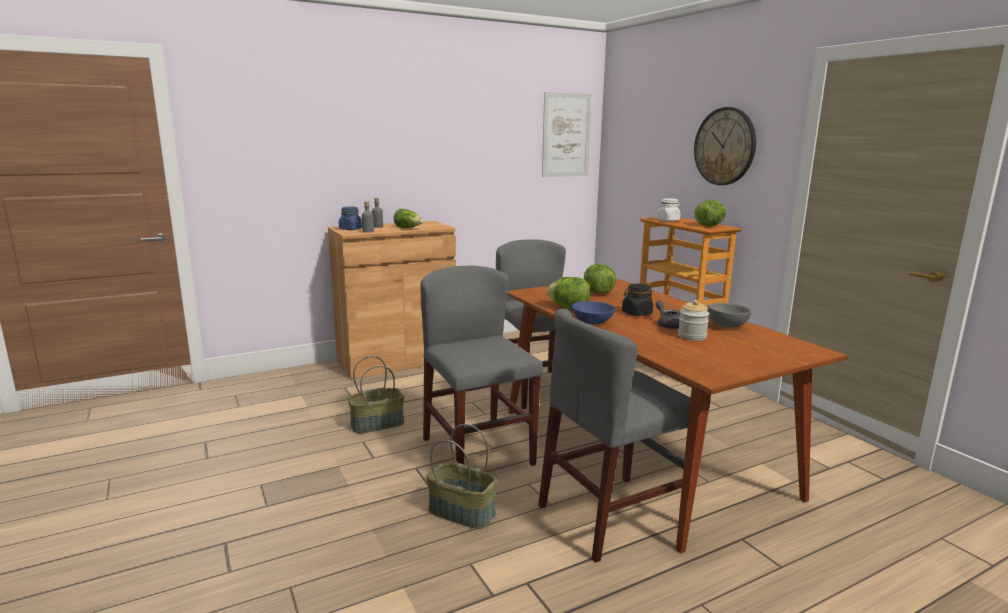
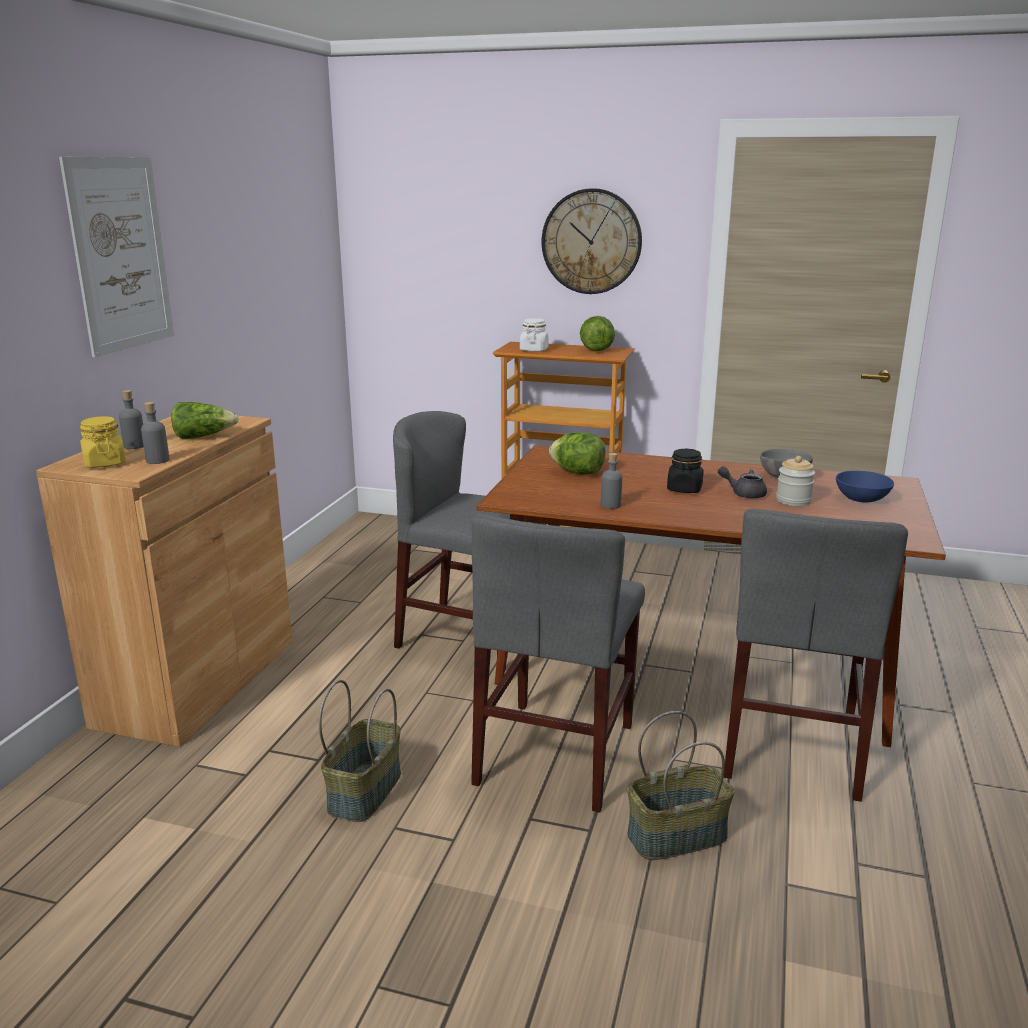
camera: 45 degrees left, 5 degrees up
(351, 229) = (105, 463): blue jar -> yellow jar
(478, 451) = (556, 753): grey chair -> grey chair turned 90 degrees counterclockwise
(566, 135) = (308, 229): picture -> picture (120, 254)
(569, 308) = (610, 505): lettuce -> grey bottle
(592, 321) = (678, 516): blue bowl -> blue bowl (861, 498)

